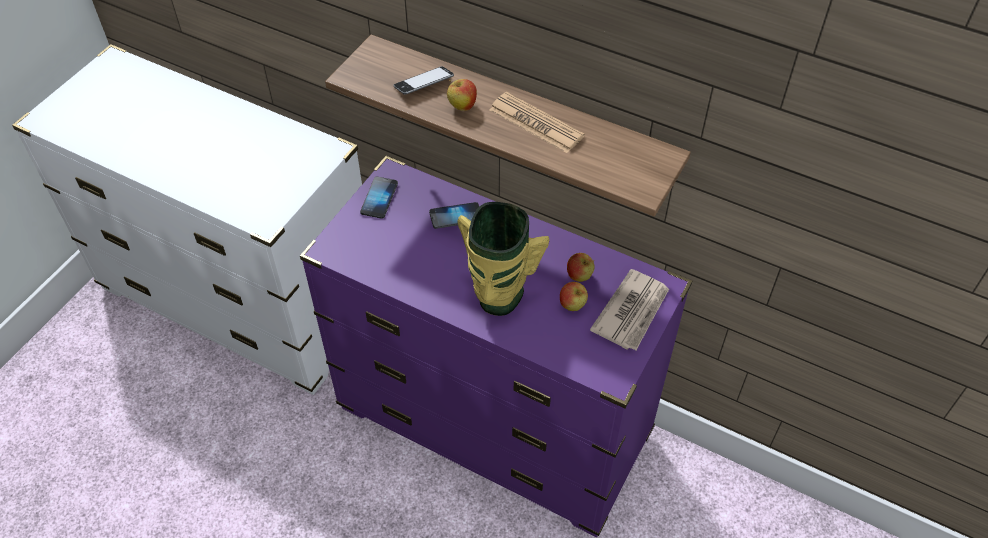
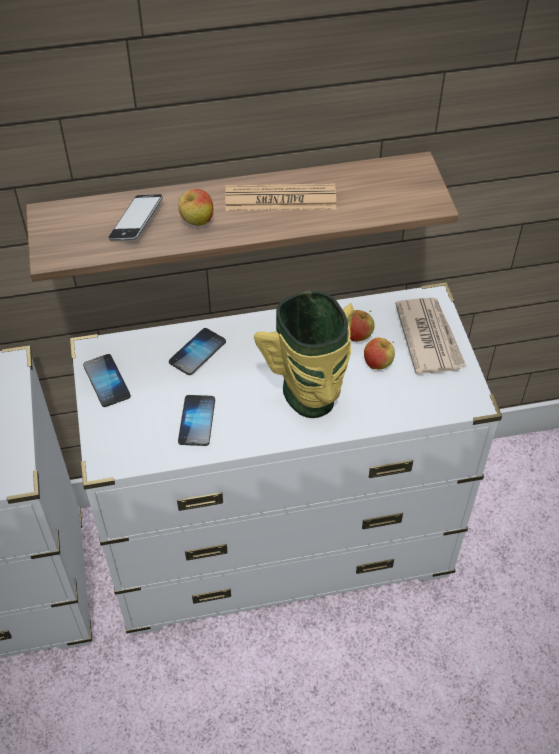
camera: 40 degrees left, 0 degrees up
(408, 262) = (197, 421): none -> phone
(494, 422) = (280, 545): purple dresser -> white dresser

